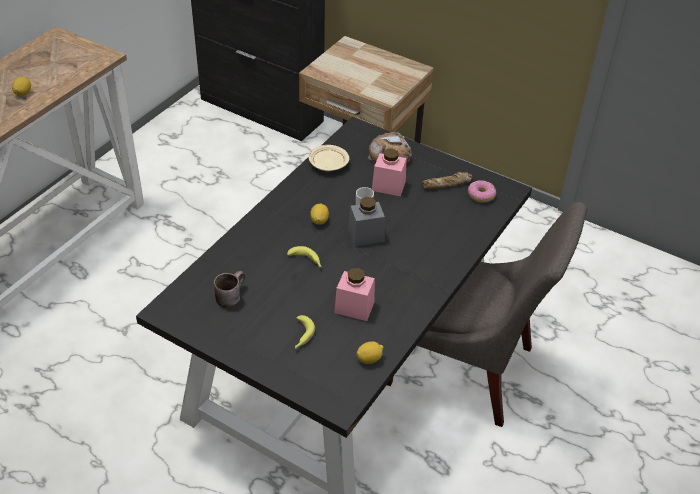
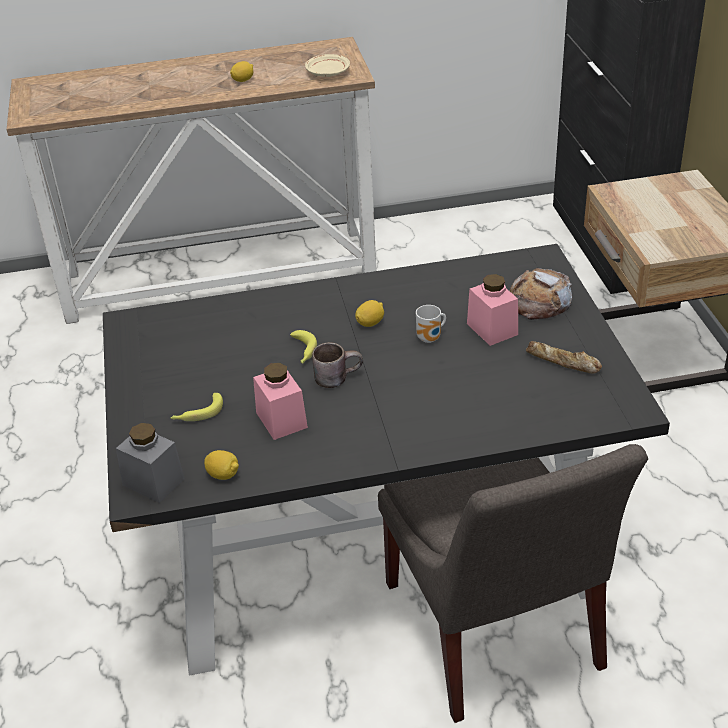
camera: 50 degrees right, 5 degrees down
(229, 295) = (193, 341): brown mug -> brown mug (337, 376)
(328, 164) = (460, 275): beige plate -> beige plate (327, 73)
(366, 235) = (395, 362): grey jar -> grey jar (153, 482)
(481, 195) = (587, 395): donut -> none

